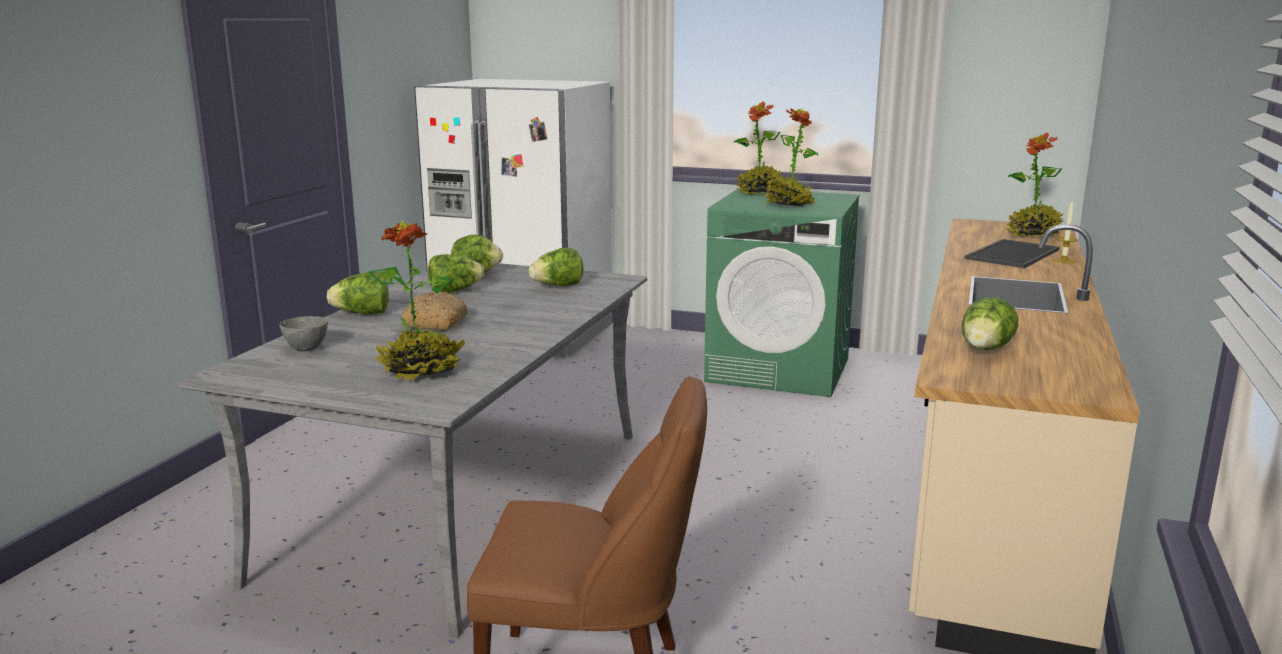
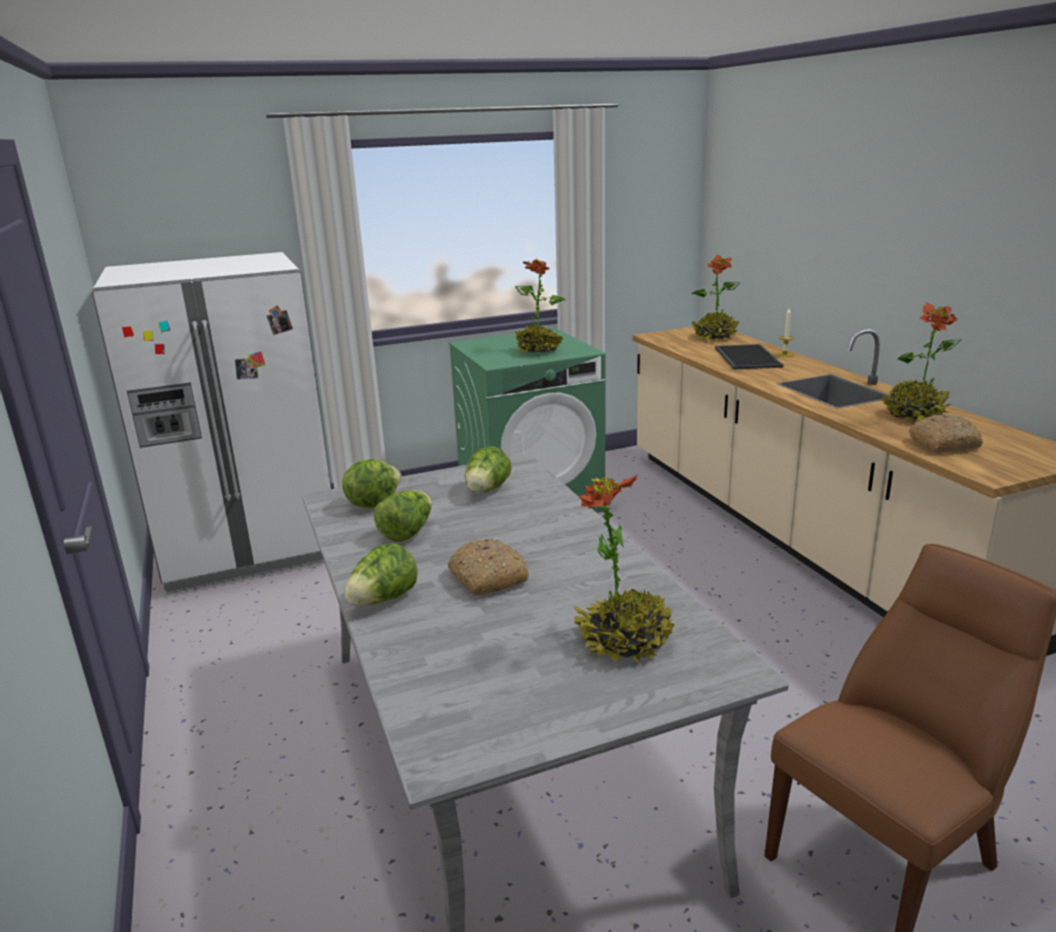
camera: 40 degrees left, 5 degrees up
(305, 349) = (442, 674): grey bowl -> none
(759, 192) = (479, 343): potted plant -> potted plant (914, 416)
(985, 350) = (944, 444): lettuce -> bread

